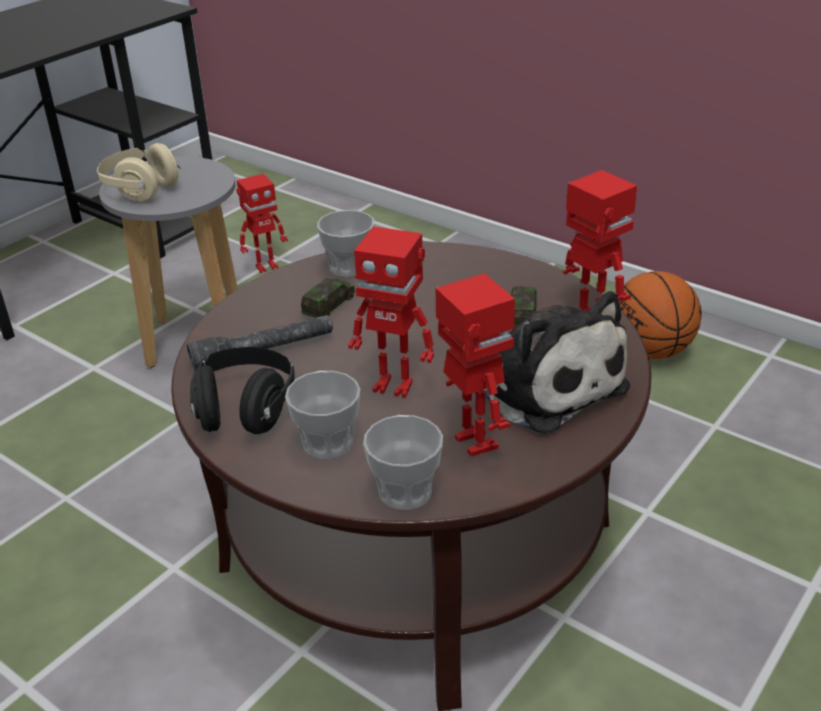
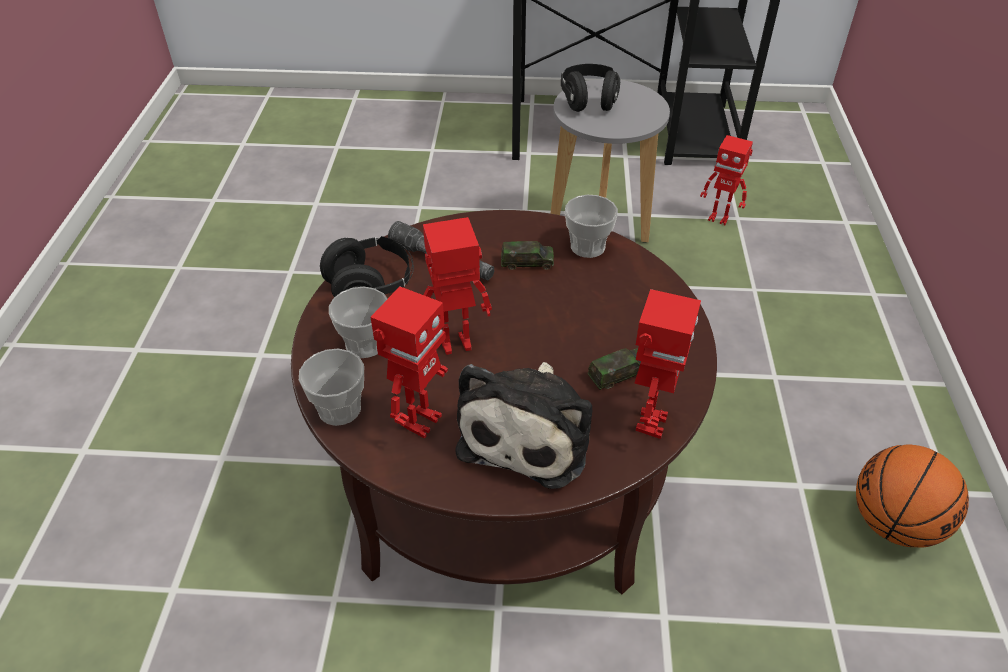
camera: 55 degrees right, 10 degrees up
(141, 190) = (589, 101): beige headphones -> black headphones
(394, 385) = (456, 345): toy robot -> toy robot turned 90 degrees clockwise

